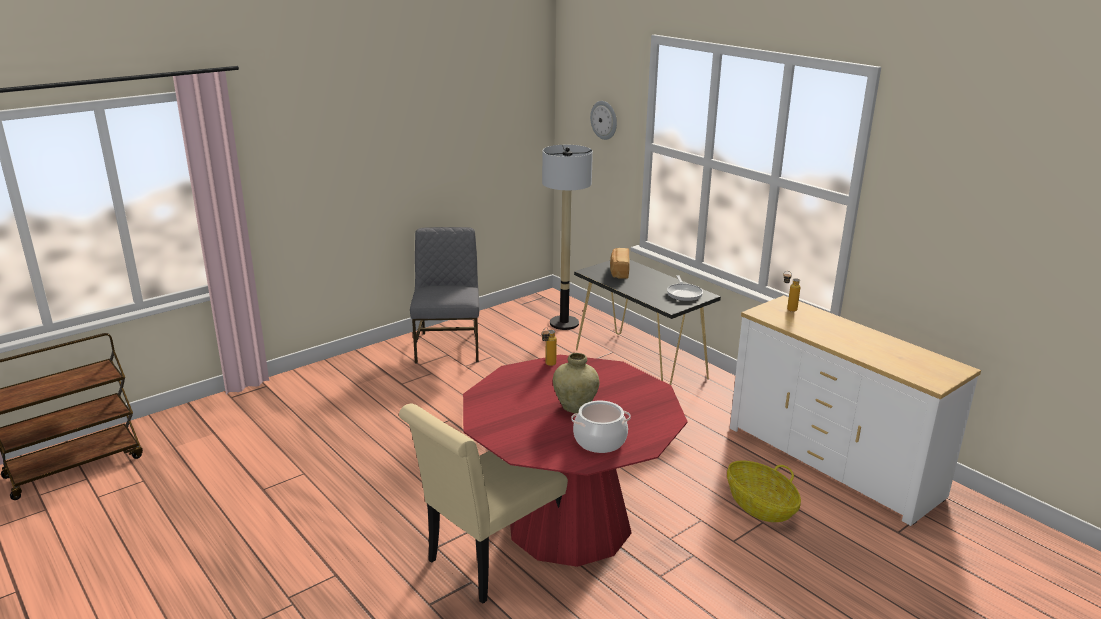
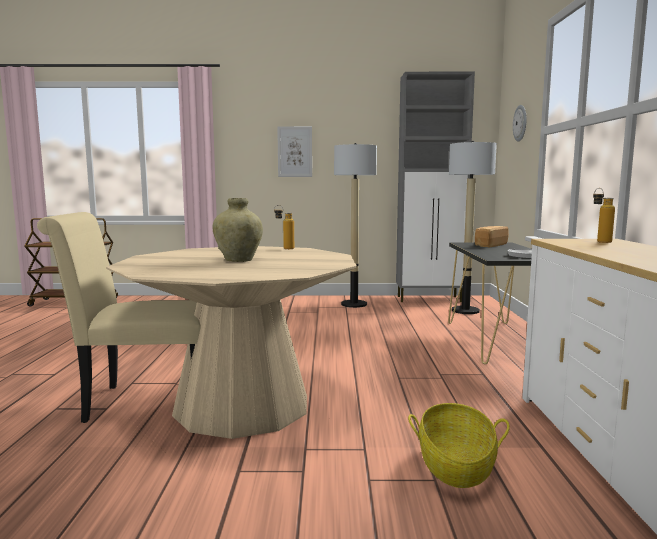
camera: 40 degrees right, 15 degrees down
(342, 169) = (295, 151): none -> picture
(448, 346) = (354, 304): grey chair -> floor lamp
(508, 312) = (430, 299): none -> grey cabinet
(569, 524) = (242, 405): red dining table -> beige dining table
(599, 441) = (199, 271): cooking pot -> none

